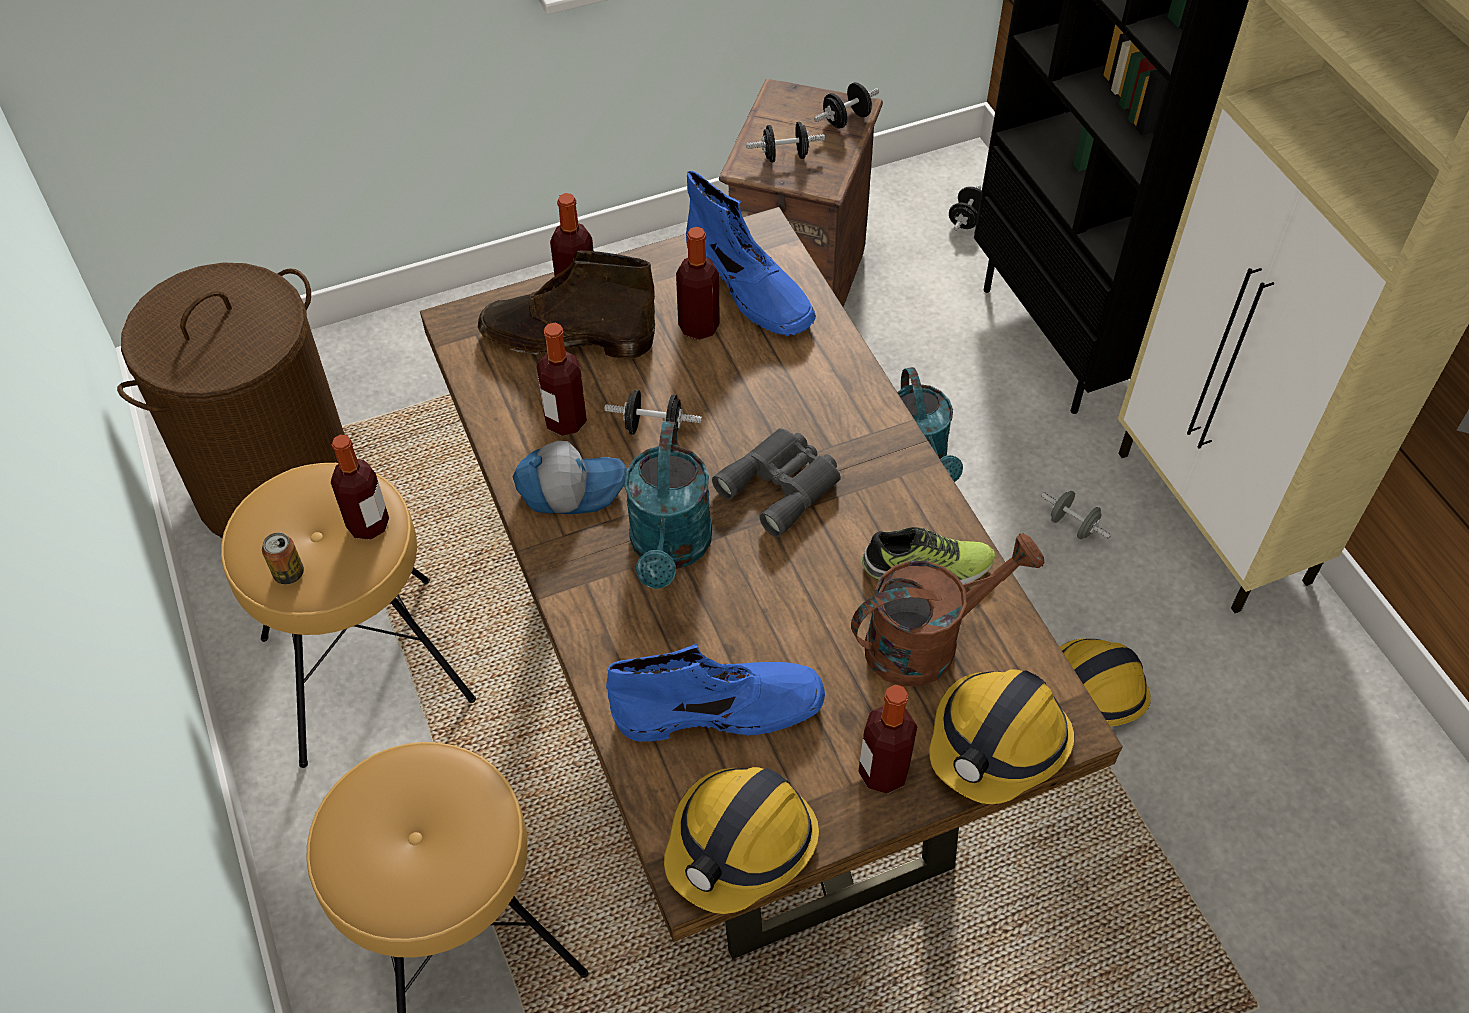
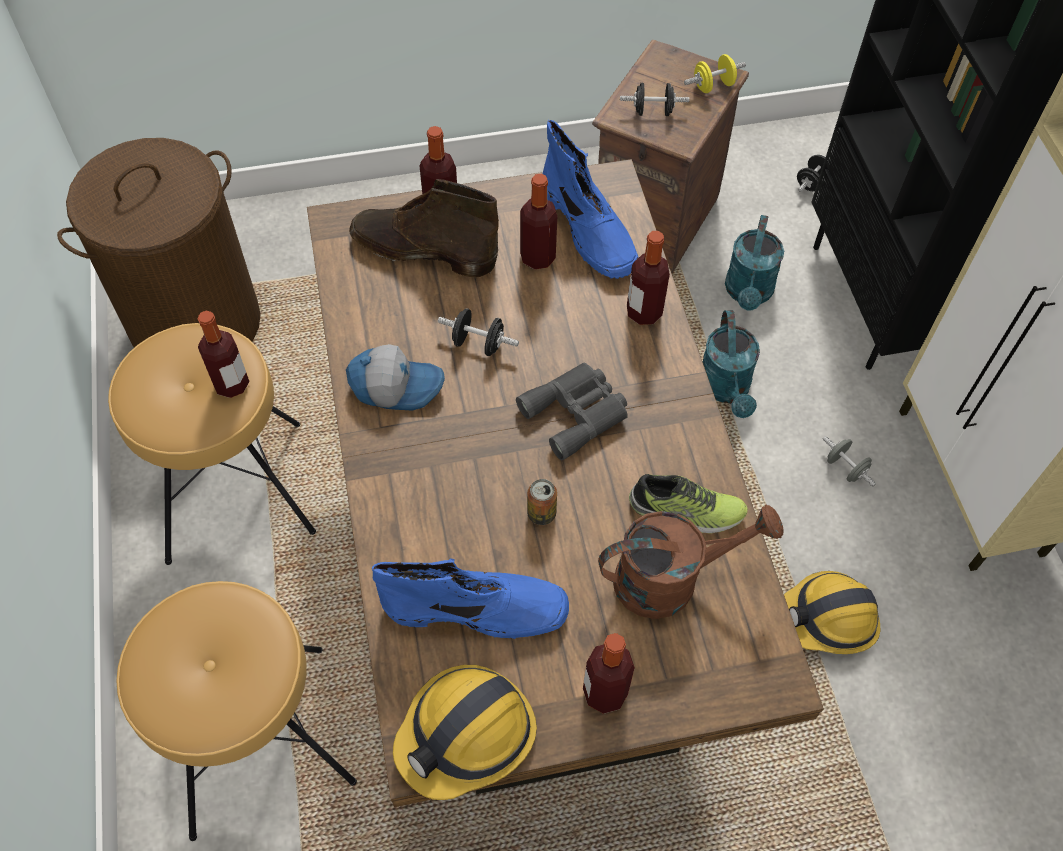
camera: 10 degrees right, 5 degrees up
(289, 573) = (158, 416): can -> can (541, 513)
(565, 421) = (405, 324): bottle -> bottle (644, 312)
(670, 549) = (467, 455): turquoise watering can -> turquoise watering can (748, 293)
(846, 119) = (713, 86): black dumbbell -> yellow dumbbell
(998, 743) = (712, 684): hard hat -> none

